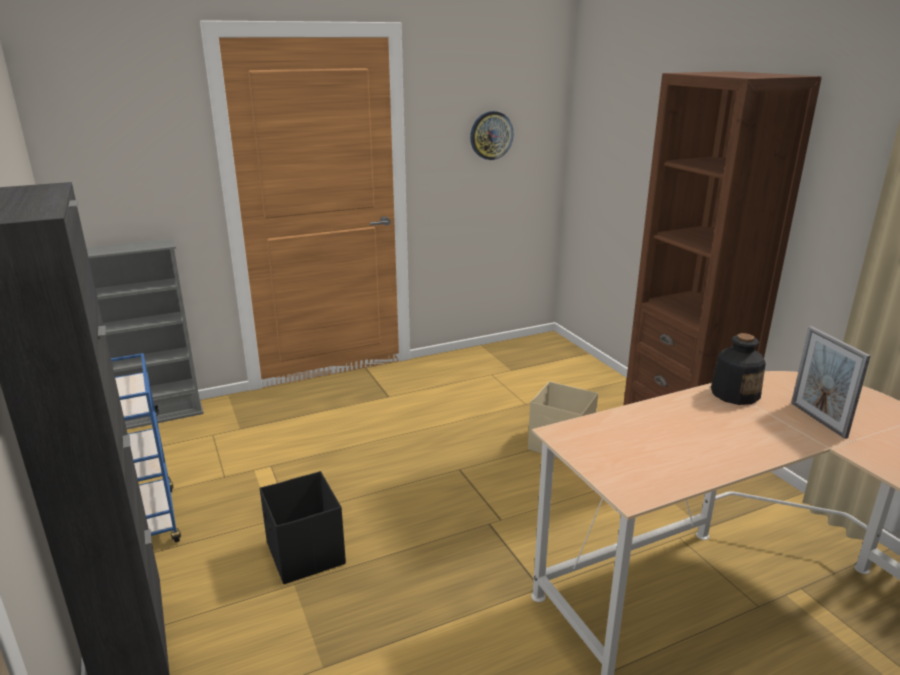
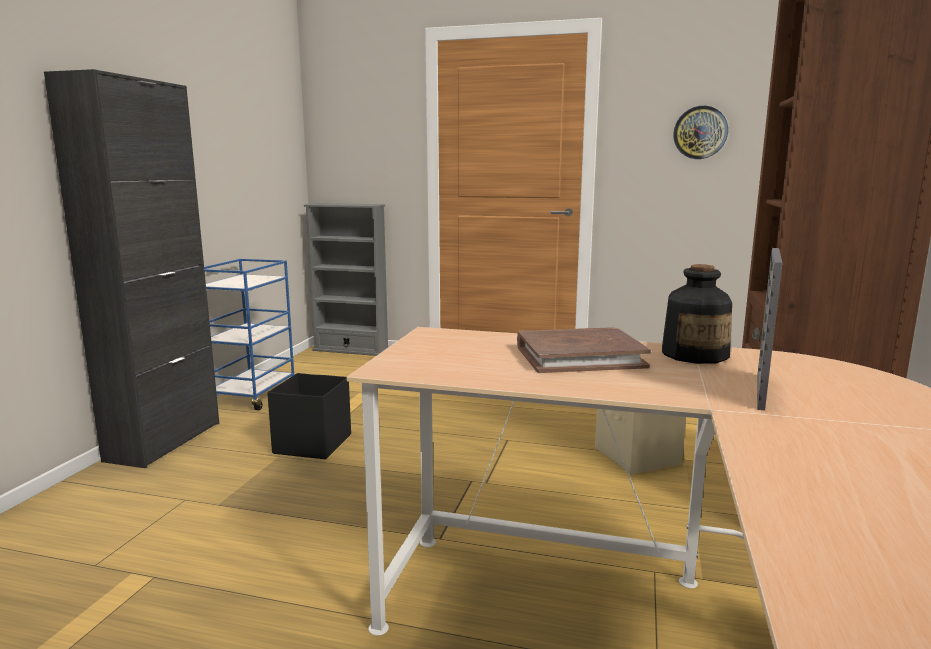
camera: 40 degrees right, 10 degrees down
(692, 423) = (579, 356): none -> brown book

